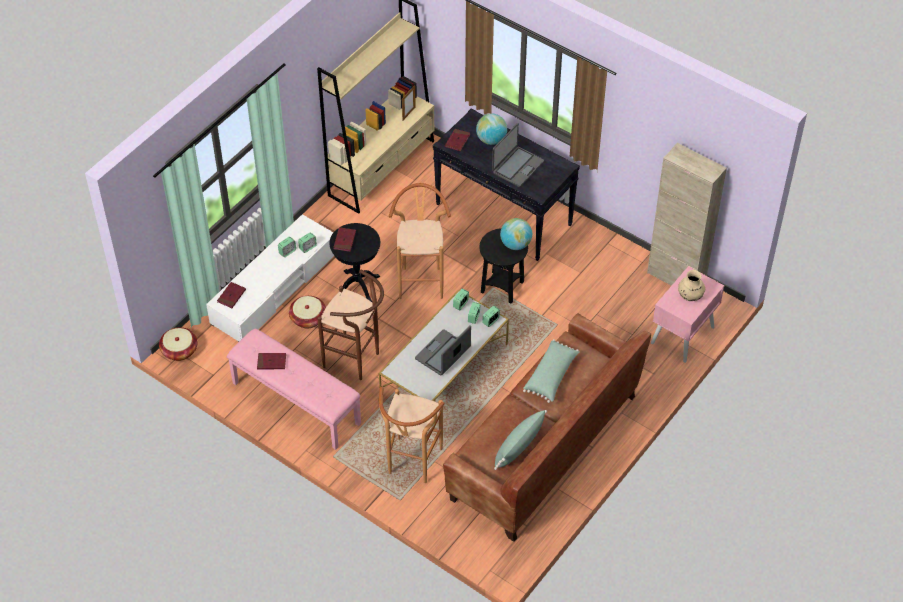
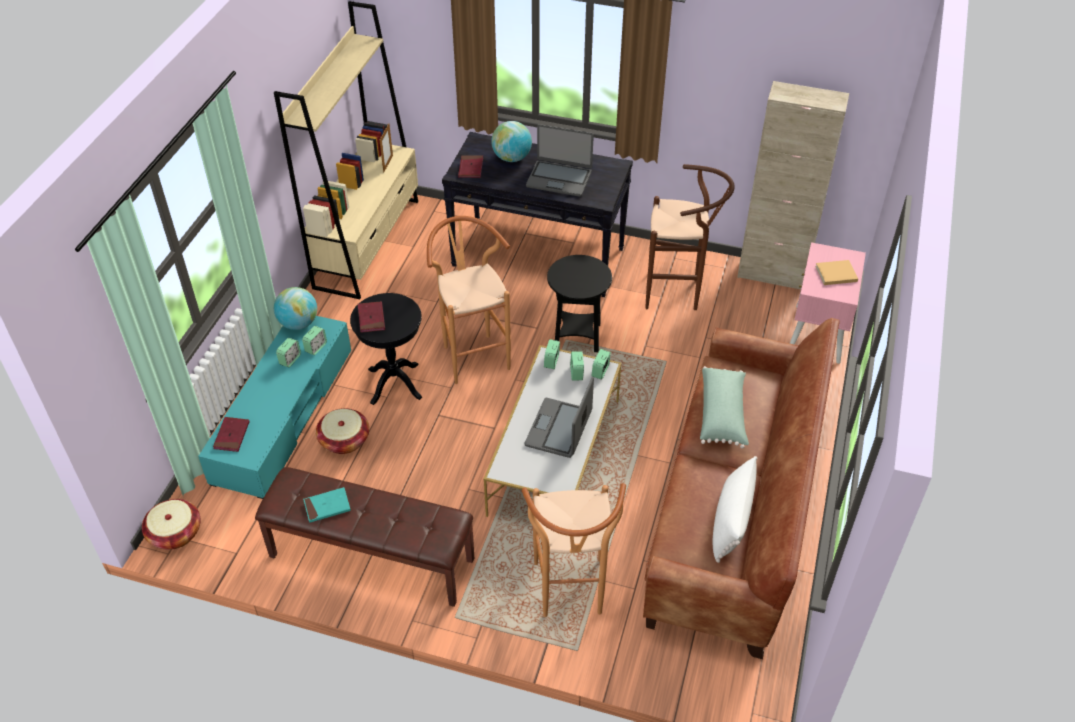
camera: 20 degrees left, 5 degrees down
(271, 362) = (327, 506): red book -> turquoise book
(274, 288) = (283, 415): white tv stand -> turquoise tv stand
(295, 403) = (371, 558): pink bench -> brown bench
(356, 361) = (432, 477): brown stool -> brown stool (678, 293)
(515, 244) = (593, 270): globe -> globe (298, 323)
(517, 167) = (559, 178): laptop -> laptop turned 90 degrees clockwise
(518, 447) = (731, 520): green pillow -> white pillow
(690, 296) = (835, 274): beige vase -> beige book

